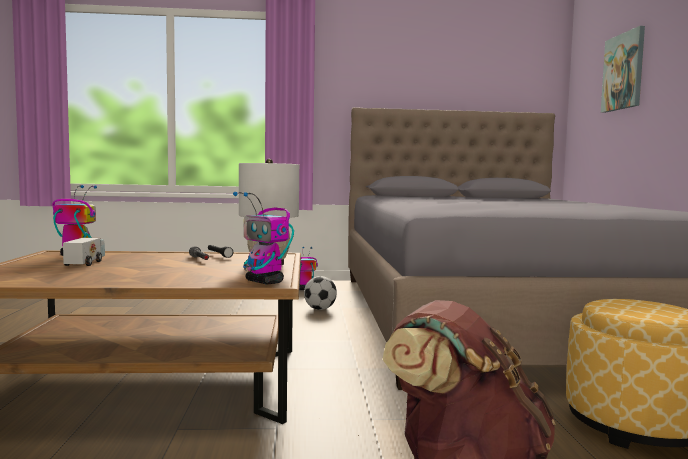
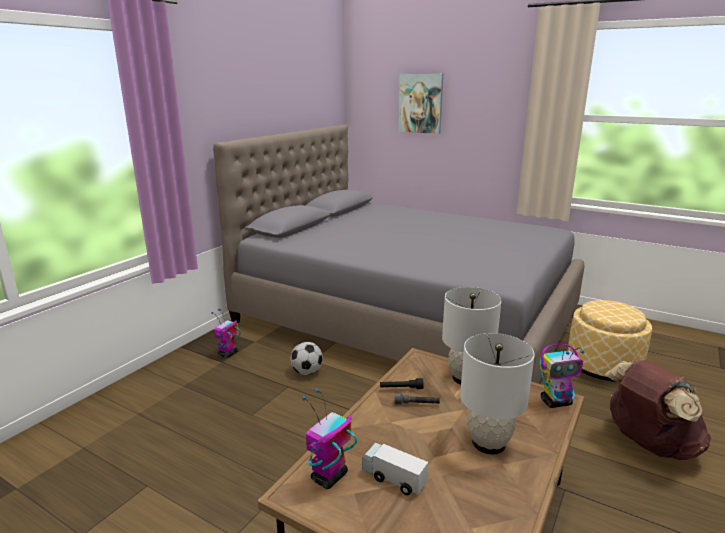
camera: 55 degrees left, 15 degrees up
(159, 273) = (488, 443): none -> white table lamp

